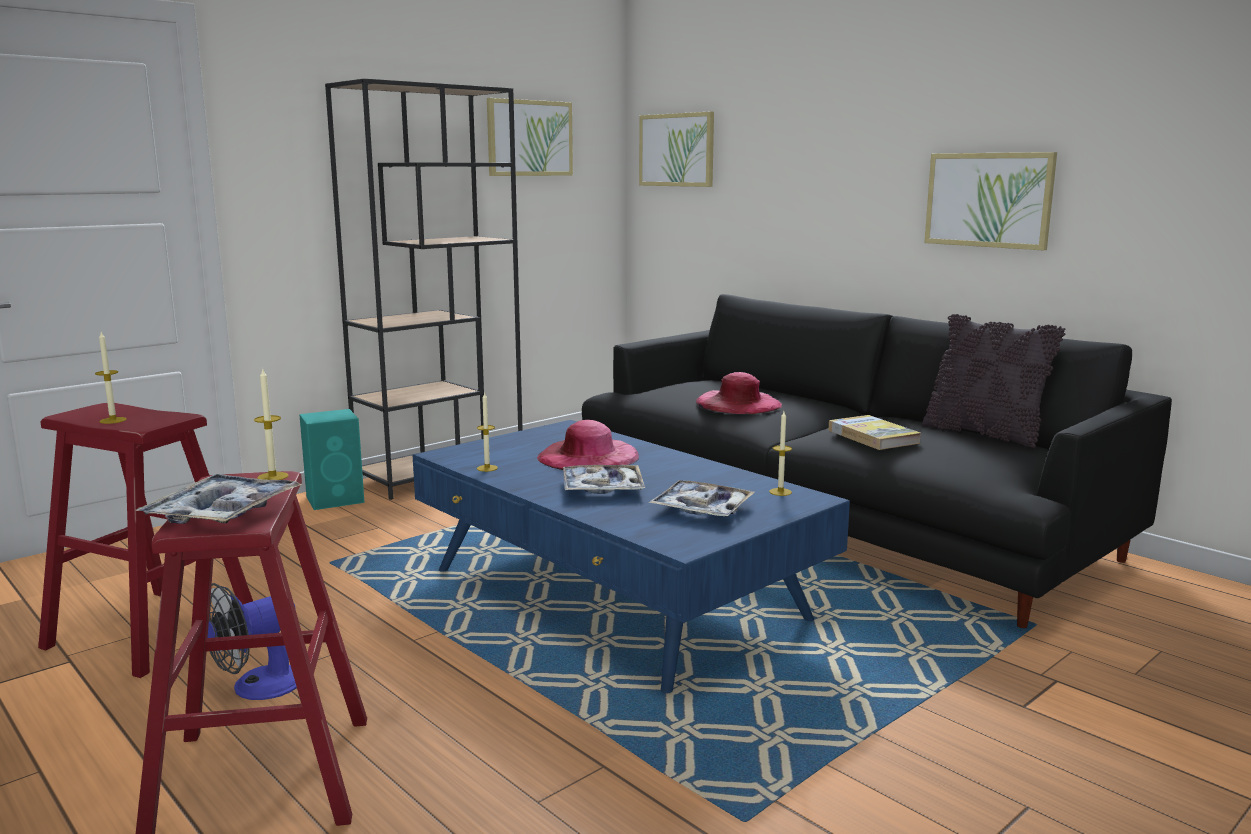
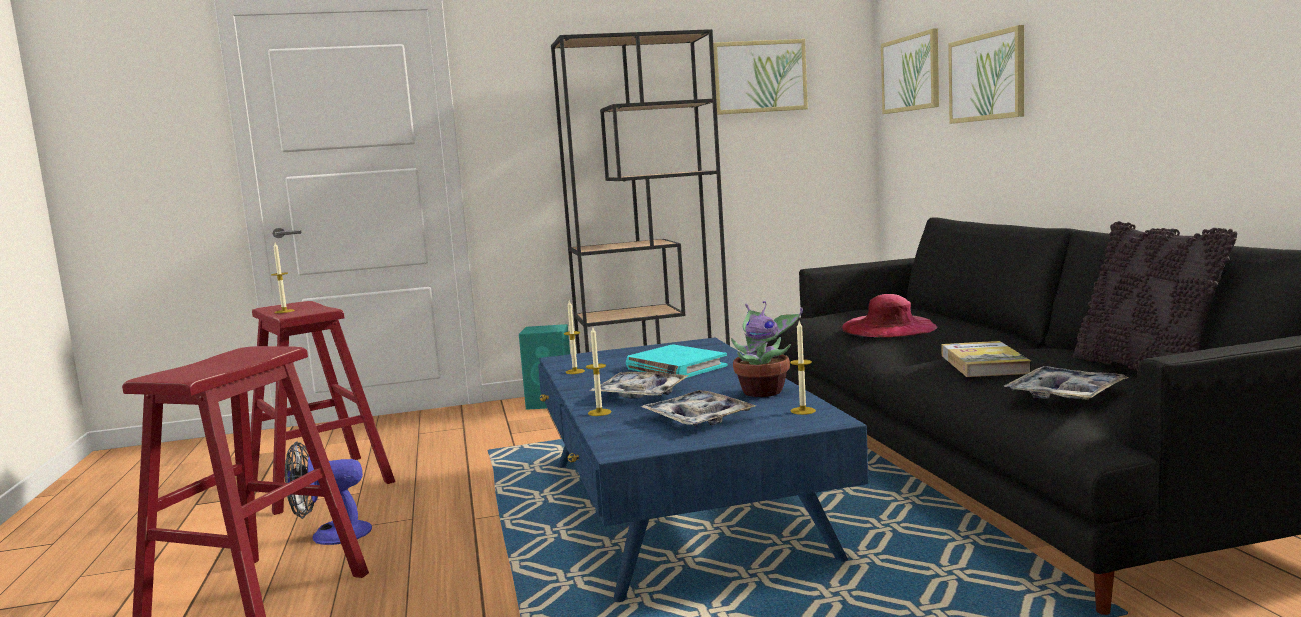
camera: 30 degrees right, 5 degrees down
(222, 512) = (194, 369): tray -> tray (1065, 394)
(272, 477) = (278, 349): candle -> candle (599, 412)
(588, 456) = (675, 367): pink hat -> turquoise book
(717, 476) = (764, 392): none -> potted plant
(988, 200) = (1191, 82): picture -> picture (987, 77)

